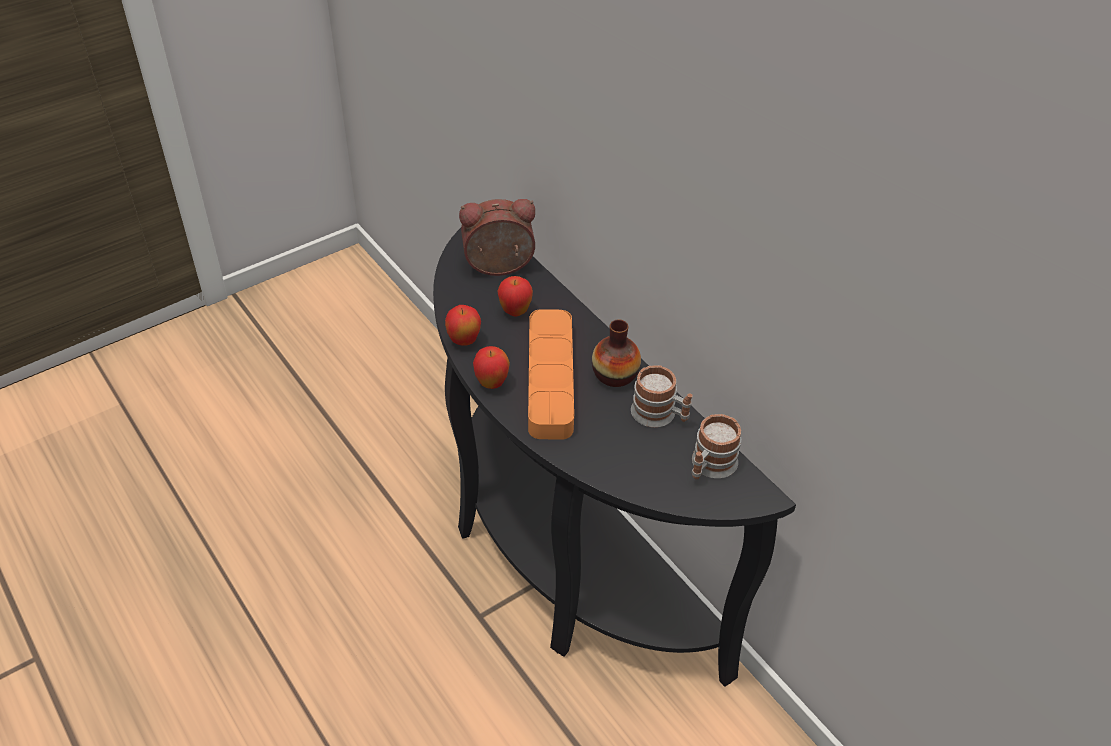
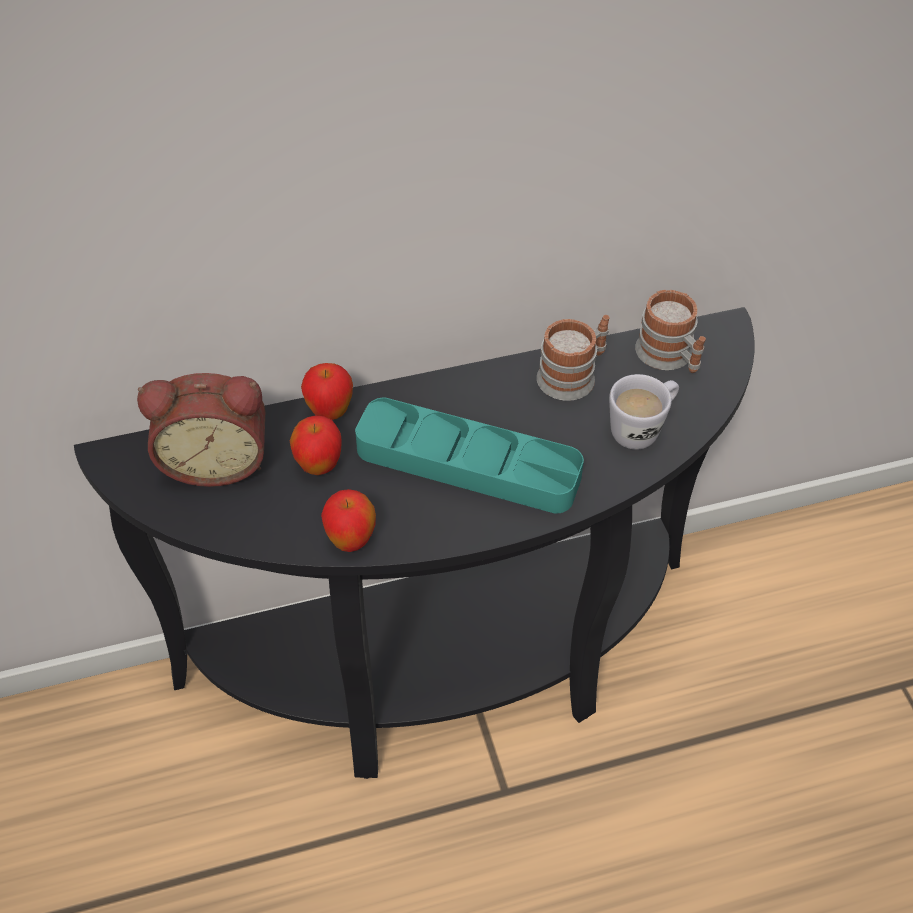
camera: 70 degrees left, 5 degrees up
(492, 383) = (449, 529): apple -> apple (330, 412)
(499, 268) = (216, 460): alarm clock -> alarm clock turned 105 degrees counterclockwise
(550, 379) = (468, 463): orange tray -> turquoise tray
(615, 374) = (487, 396): vase -> none
(627, 463) = (642, 429): none -> white mug

